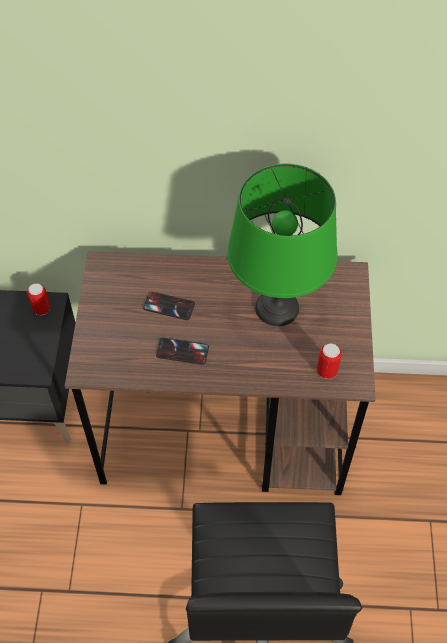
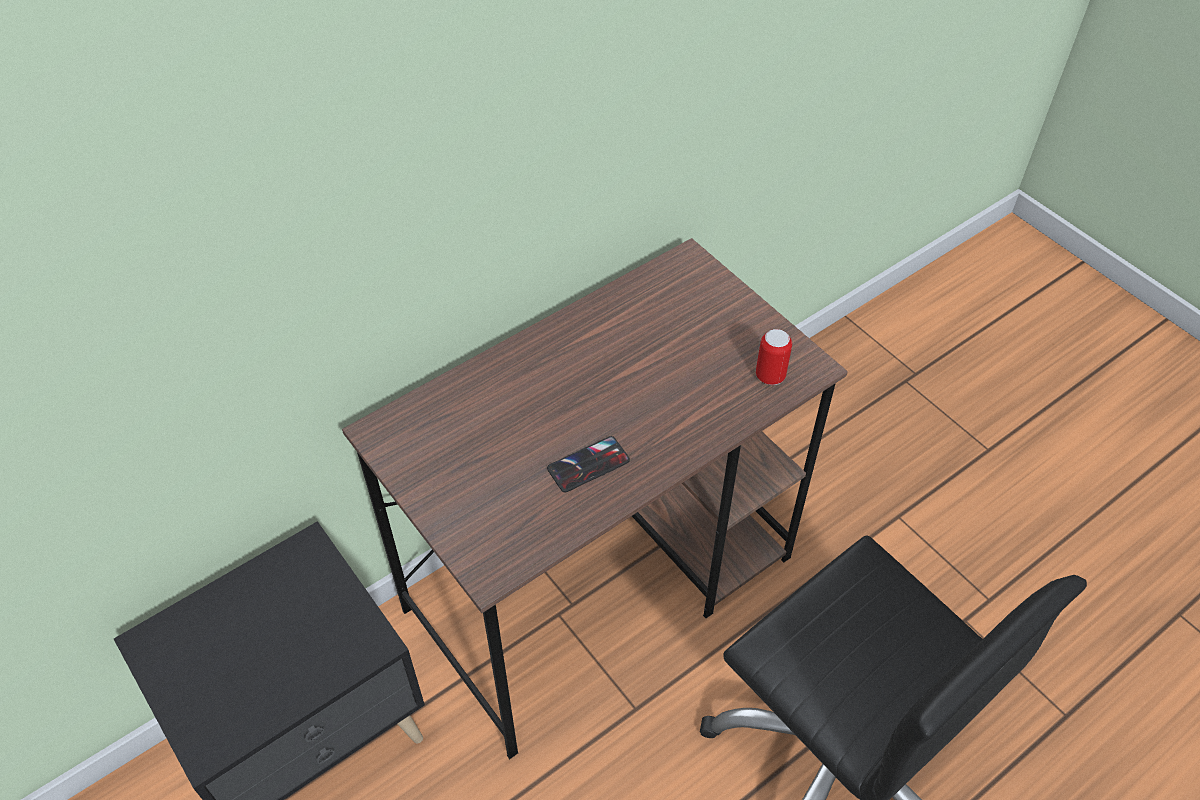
camera: 40 degrees left, 5 degrees down
(41, 309) = (300, 564): can -> none
(169, 306) = (517, 425): phone -> none
(278, 307) = (647, 344): green table lamp -> none

